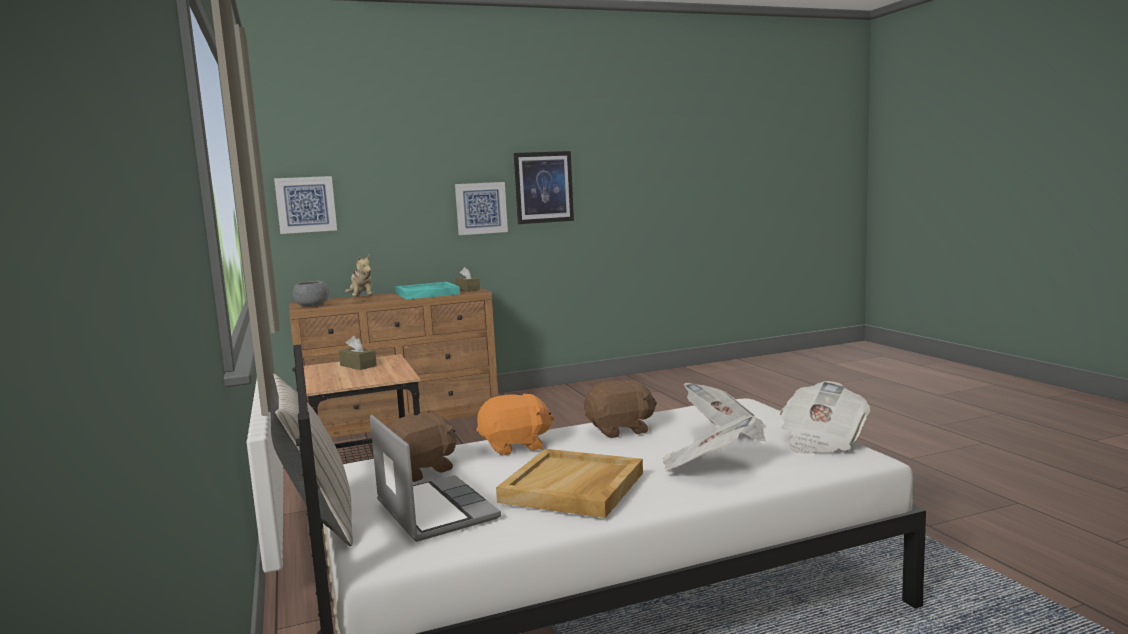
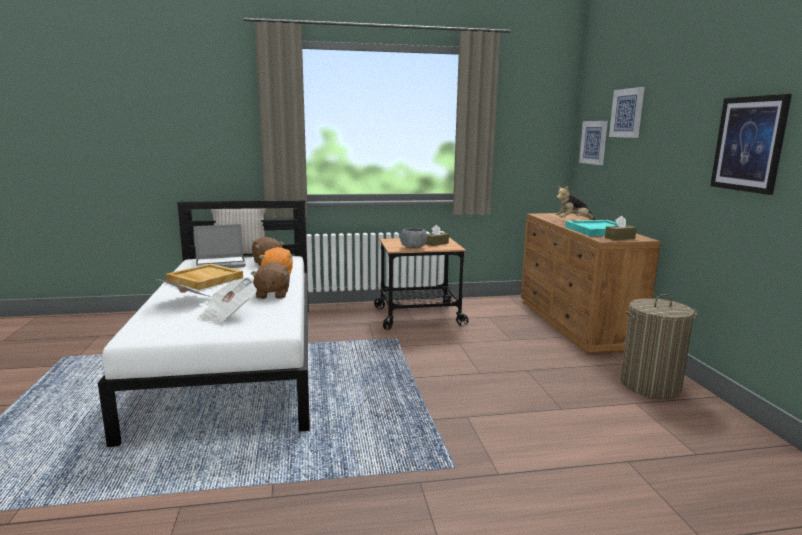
camera: 100 degrees right, 5 degrees up
(312, 306) = (548, 215): grey bowl -> grey bowl (413, 247)
(481, 208) = (686, 161): picture -> picture (627, 113)
(555, 397) = (650, 385): none -> laundry basket
(821, 441) = (172, 332): newspaper -> none

